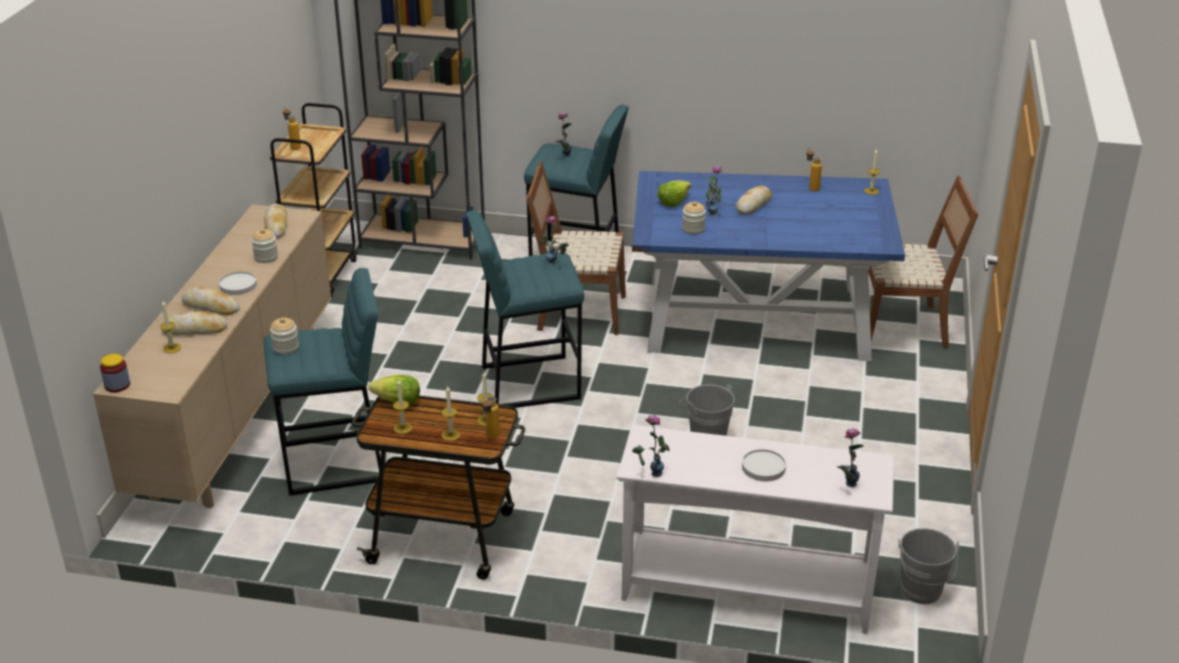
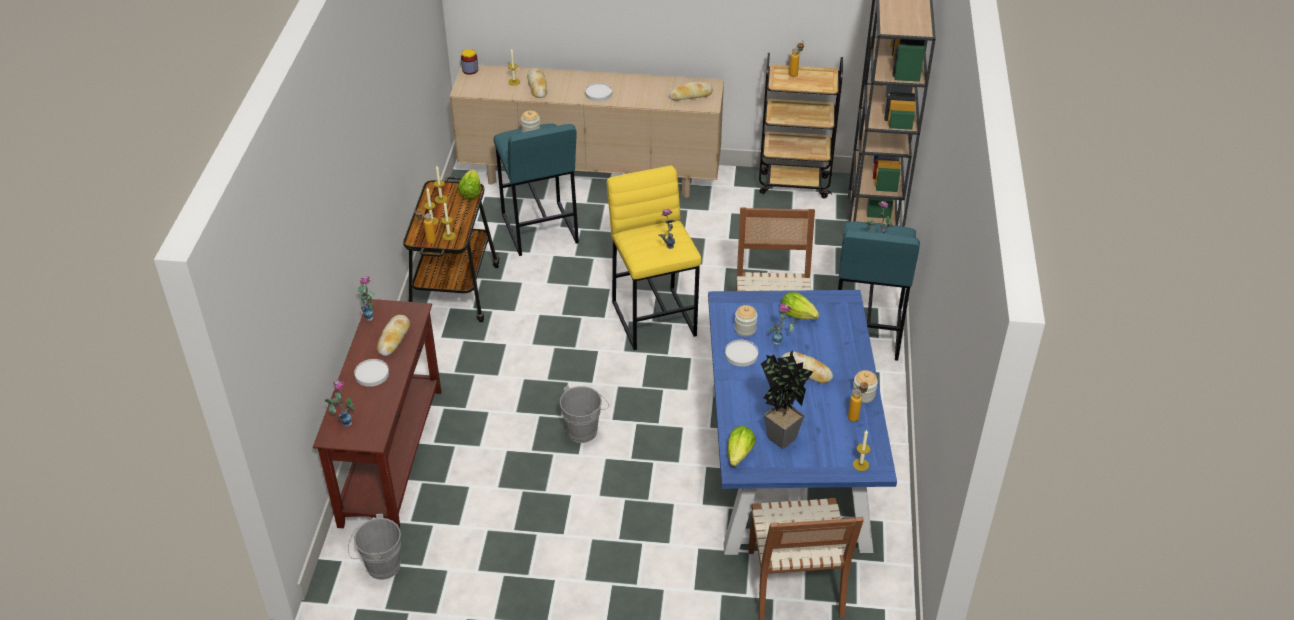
camera: 85 degrees right, 10 degrees up
(211, 306) = (568, 87): bread -> bread (394, 338)
(266, 257) = (640, 99): jar -> jar (863, 395)
(527, 383) = (653, 317): turquoise stool -> yellow stool
(731, 233) = (741, 355): none -> white plate
(745, 590) = (391, 455): white console table -> brown console table
(839, 223) = (780, 434): none -> potted plant
(866, 243) = (739, 454): none -> lettuce

